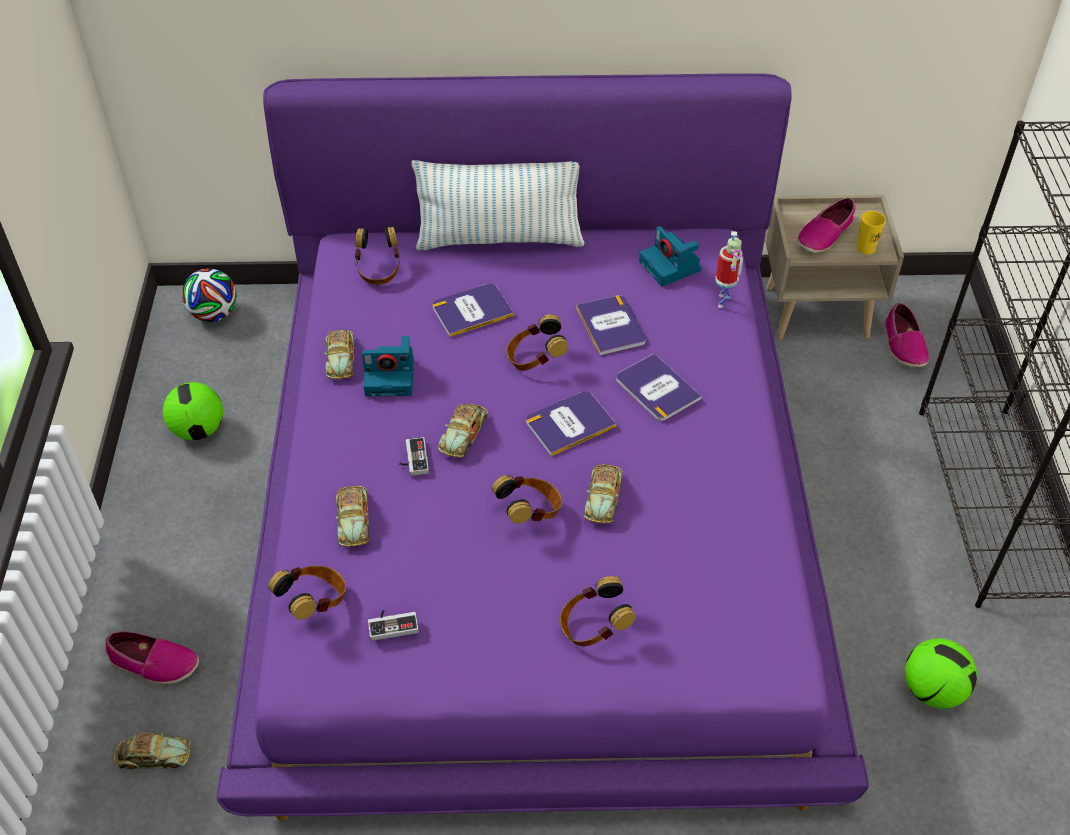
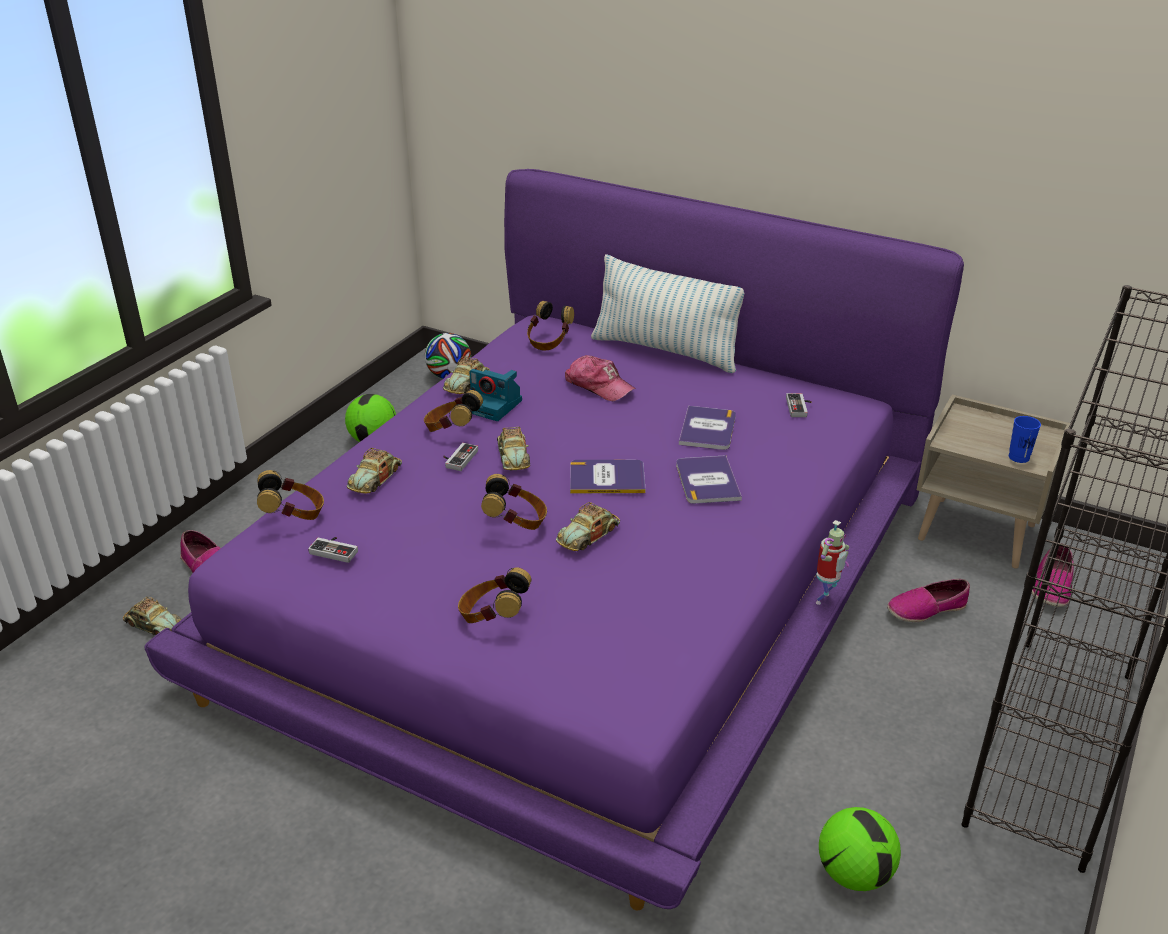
camera: 30 degrees right, 15 degrees down
(463, 433) = (513, 456): toy car -> toy car turned 60 degrees counterclockwise
(472, 310) = (599, 386): book -> cap
(535, 359) = (620, 431): headphones -> headphones (452, 430)
(671, 266) = (800, 407): camera -> game controller
(724, 301) = (828, 444): toy robot -> toy robot (825, 600)
(824, 235) = (983, 436): shoe -> shoe (926, 609)
(865, 248) = (1018, 457): yellow cup -> blue cup

